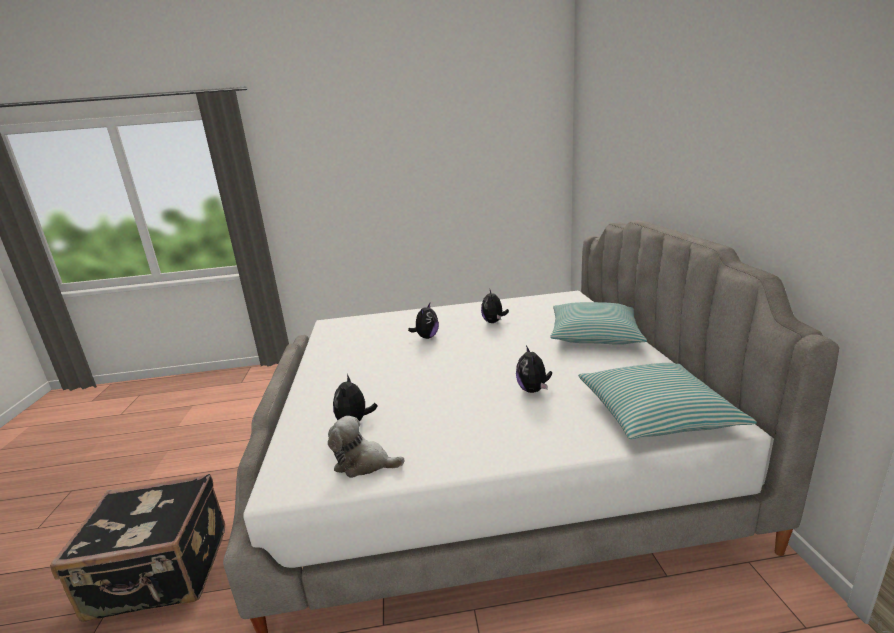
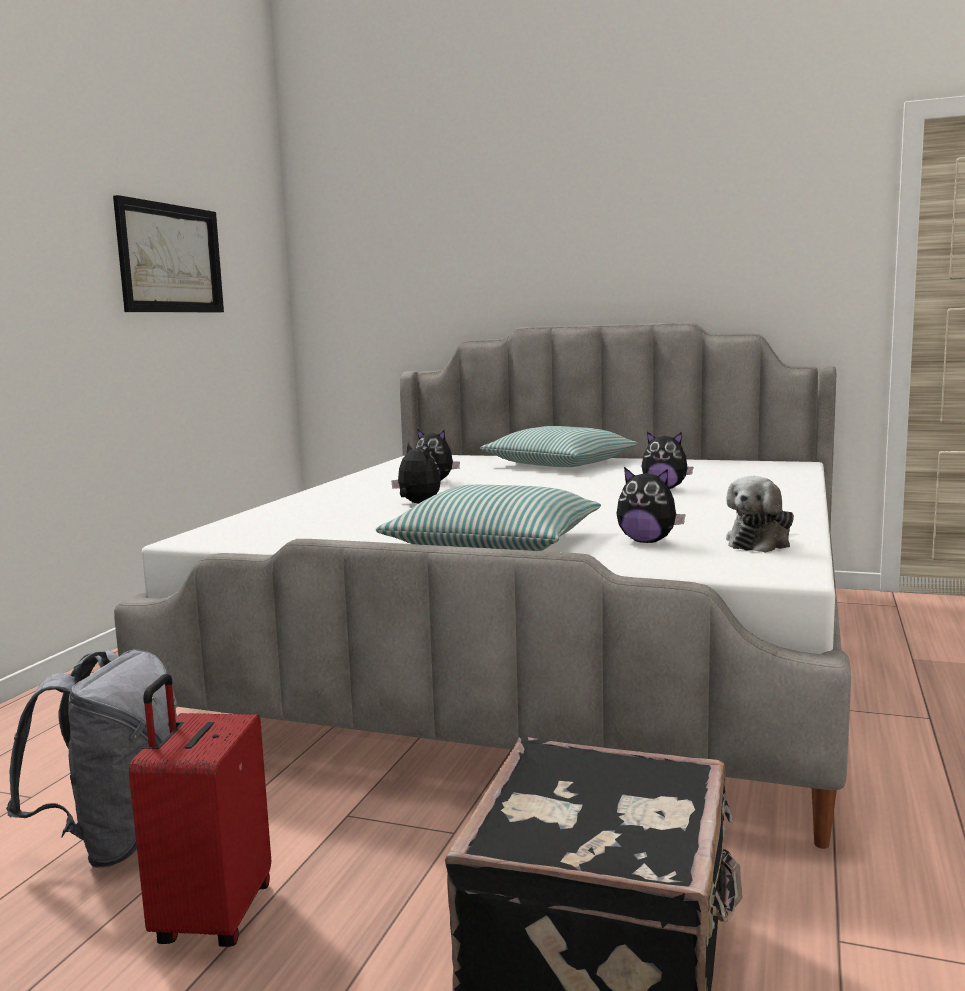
camera: 65 degrees left, 10 degrees down
(203, 463) = (211, 916): none -> red suitcase
(251, 423) = (117, 840): none -> grey backpack
(457, 166) = (170, 259): none -> picture
(655, 413) = (759, 472): pillow -> pillow (494, 544)

